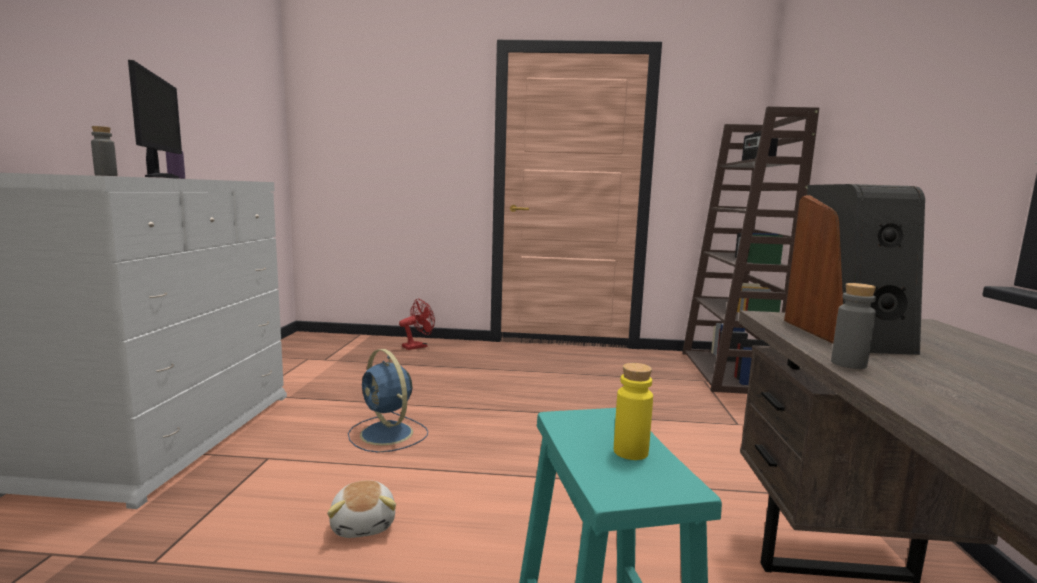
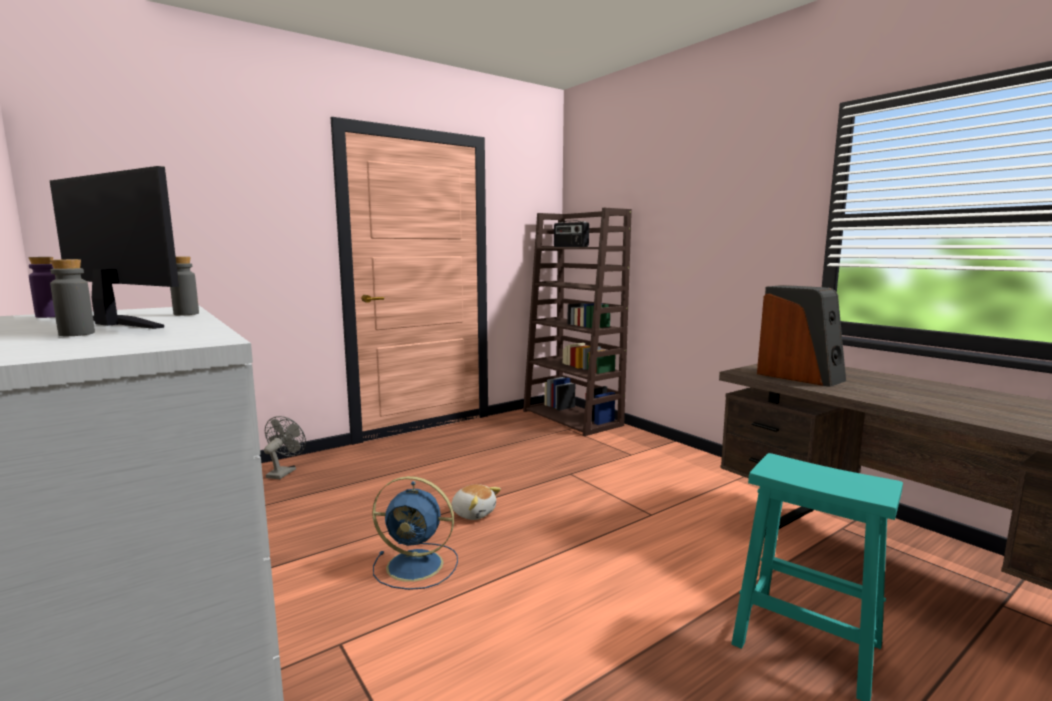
camera: 40 degrees left, 0 degrees up
(364, 524) = (535, 641): plush toy -> plush toy (474, 513)
(418, 346) = (284, 472): red fan -> grey fan
(630, 452) = (830, 475): yellow bottle -> none
(848, 364) = (849, 394): grey bottle -> grey bottle (186, 314)

